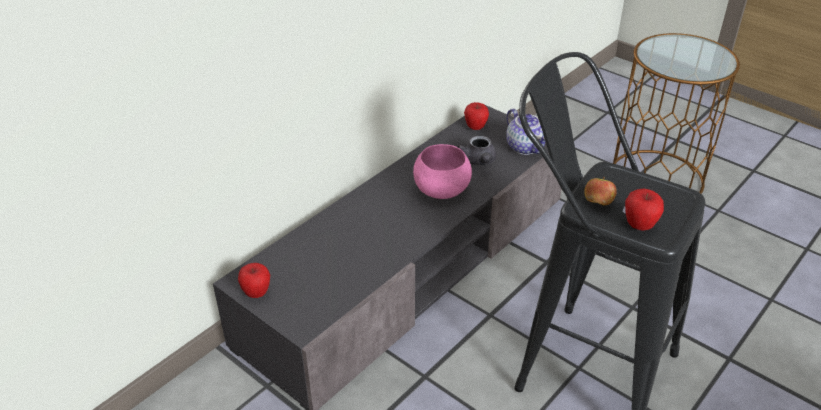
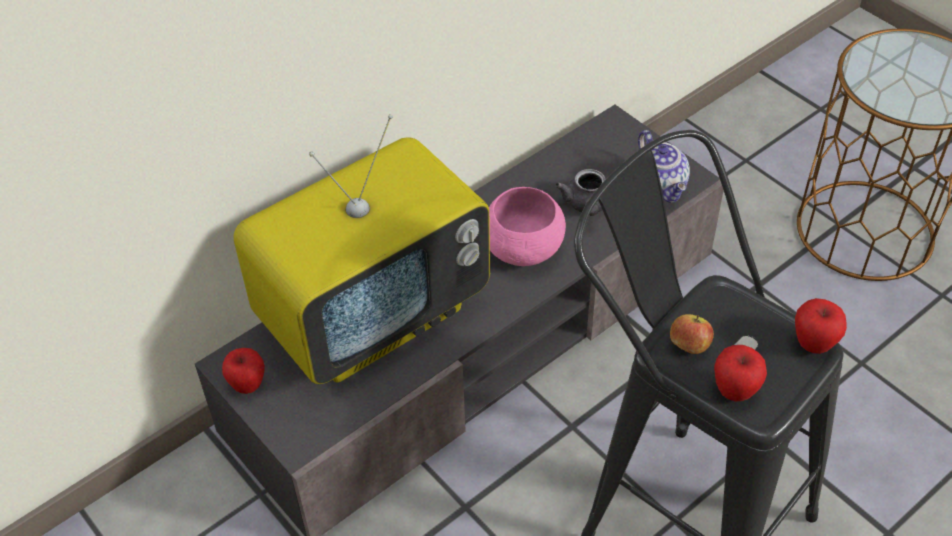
camera: 10 degrees right, 10 degrees up
(343, 239) = (374, 314): none -> television
(475, 127) = (595, 146): apple -> apple (813, 343)

